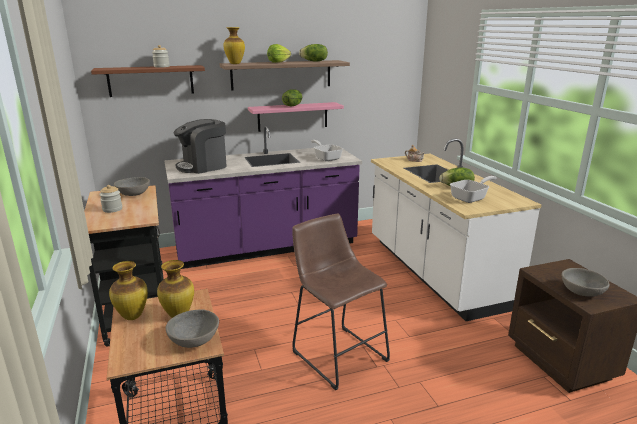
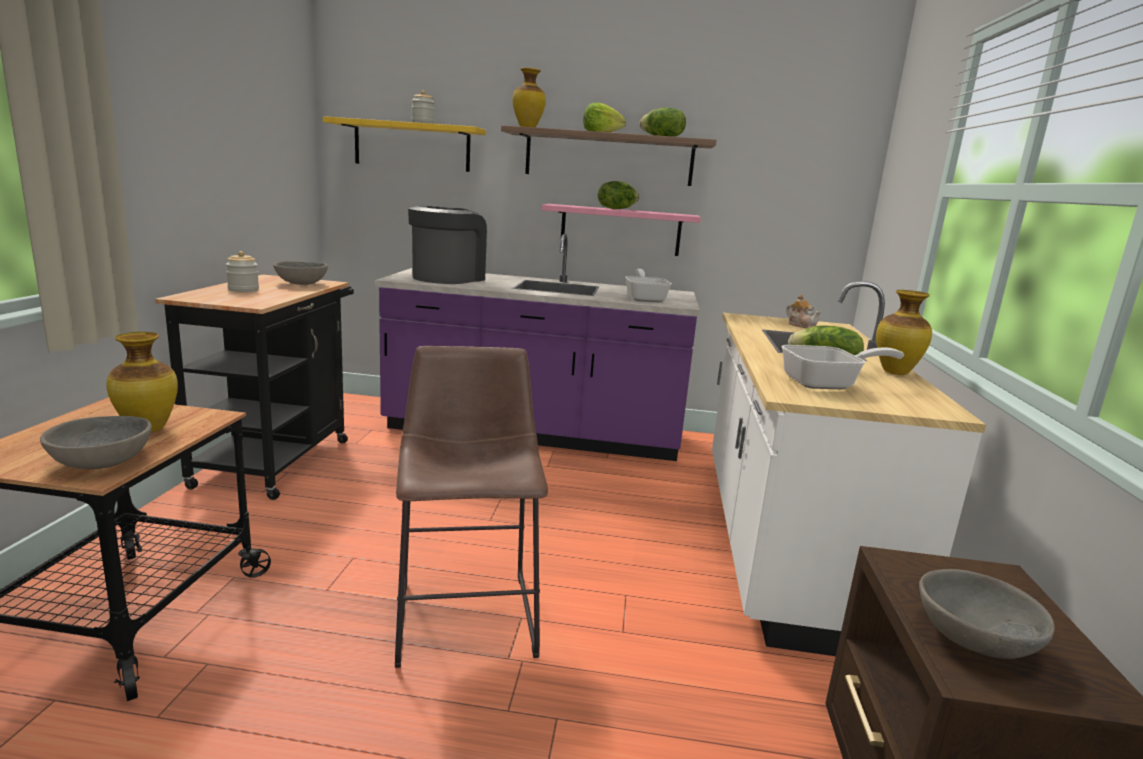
camera: 25 degrees right, 5 degrees down
(132, 317) = (97, 415): vase -> vase (895, 373)
(151, 81) = (412, 146): brown shelf -> yellow shelf
(203, 166) = (447, 278): coffee machine -> coffee machine turned 120 degrees clockwise

